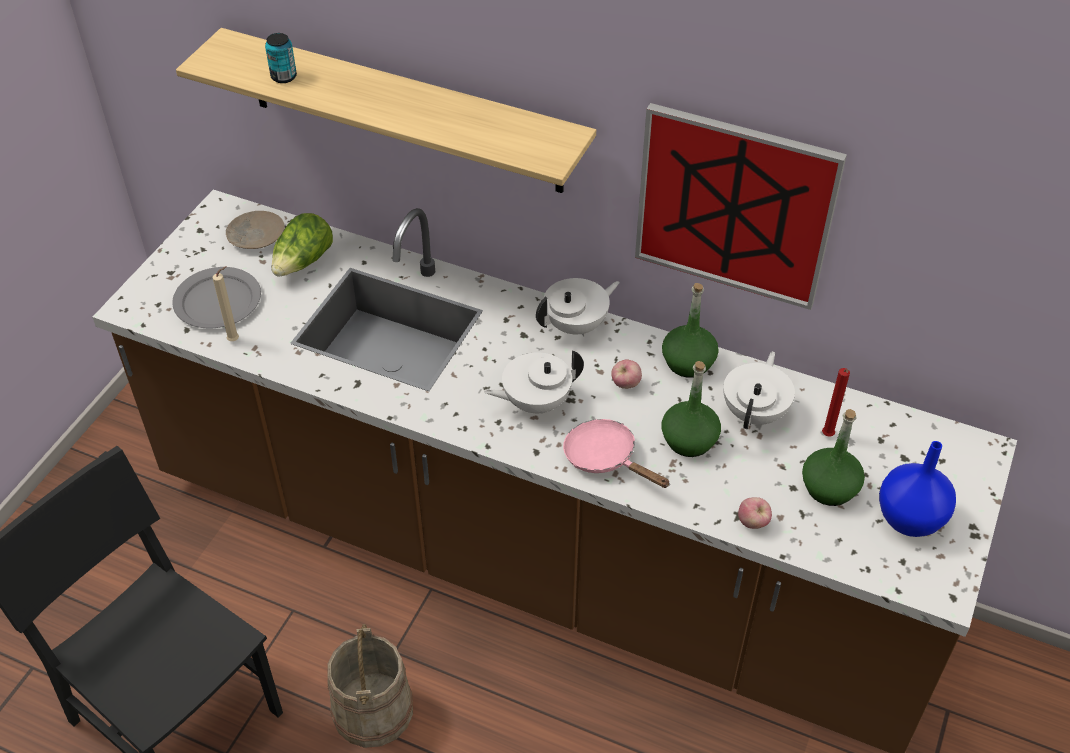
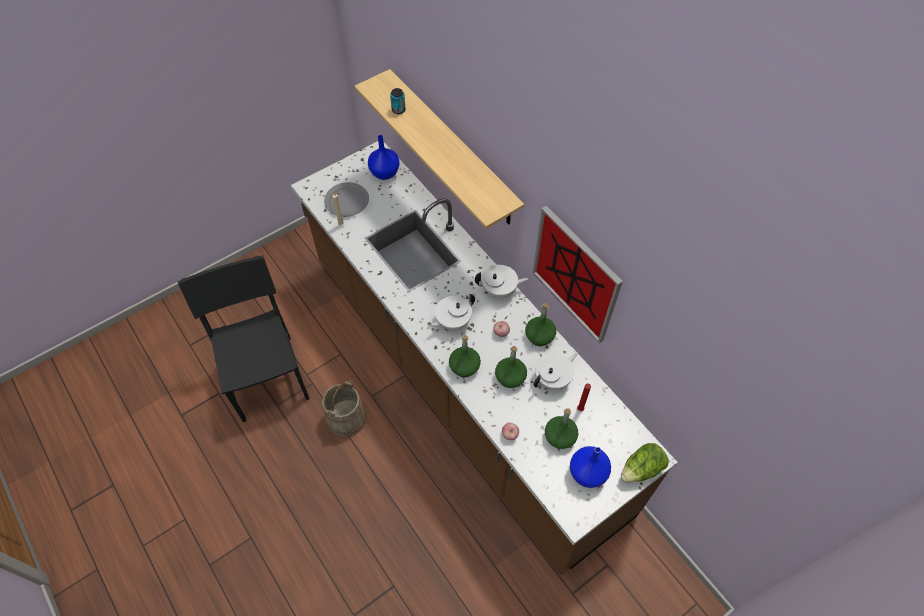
camera: 30 degrees right, 10 degrees up
(255, 236) = (384, 173): beige plate -> blue vase
(303, 262) = (396, 197): lettuce -> lettuce (642, 469)
(535, 402) = (452, 321): white teapot -> white teapot turned 45 degrees counterclockwise
(605, 458) = (464, 366): pink frying pan -> green bottle

